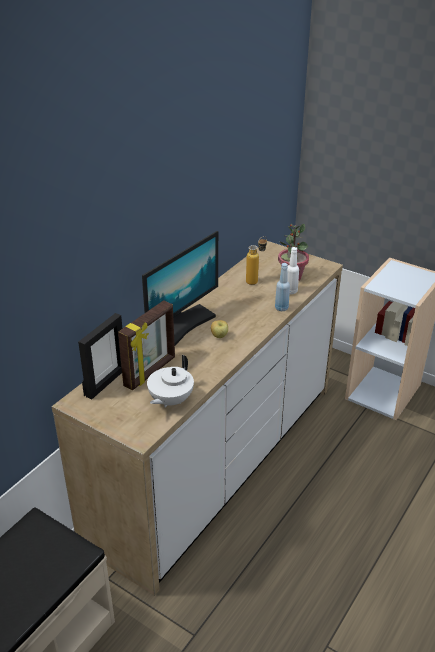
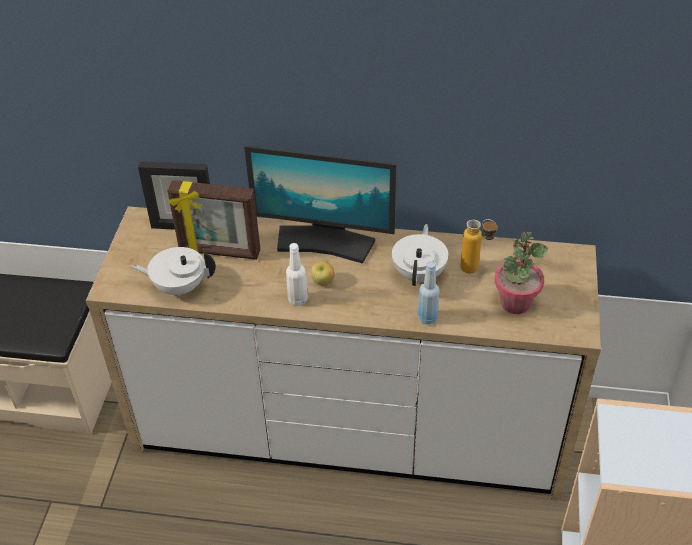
camera: 65 degrees right, 10 degrees up
(242, 299) = (419, 273): none -> white teapot
(291, 291) = (476, 314): white bottle -> white bottle (297, 299)

